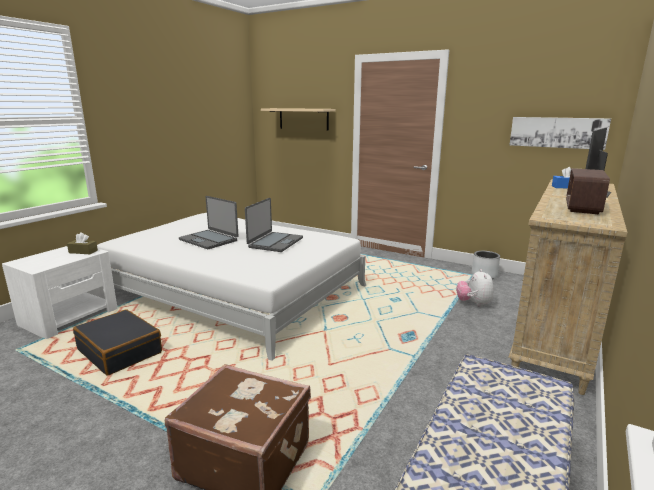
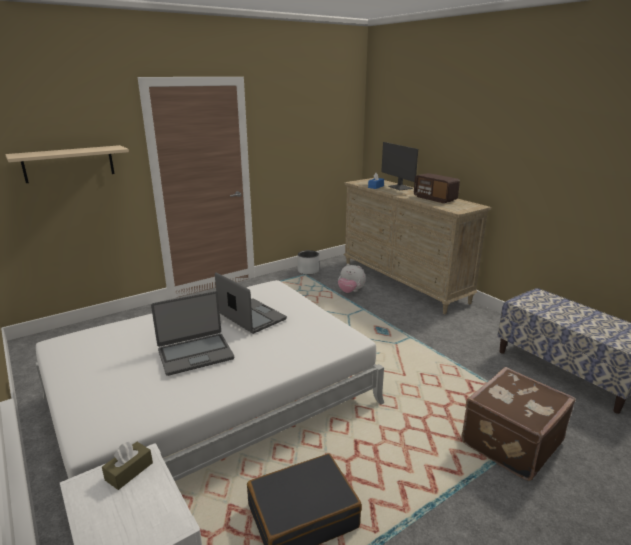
camera: 65 degrees left, 5 degrees up
(557, 132) = (329, 145): picture -> none

